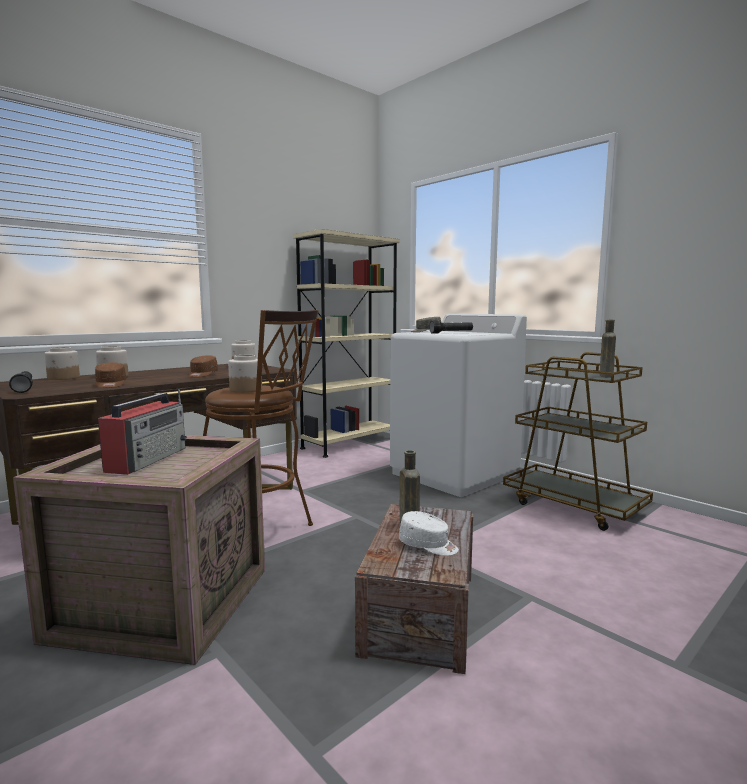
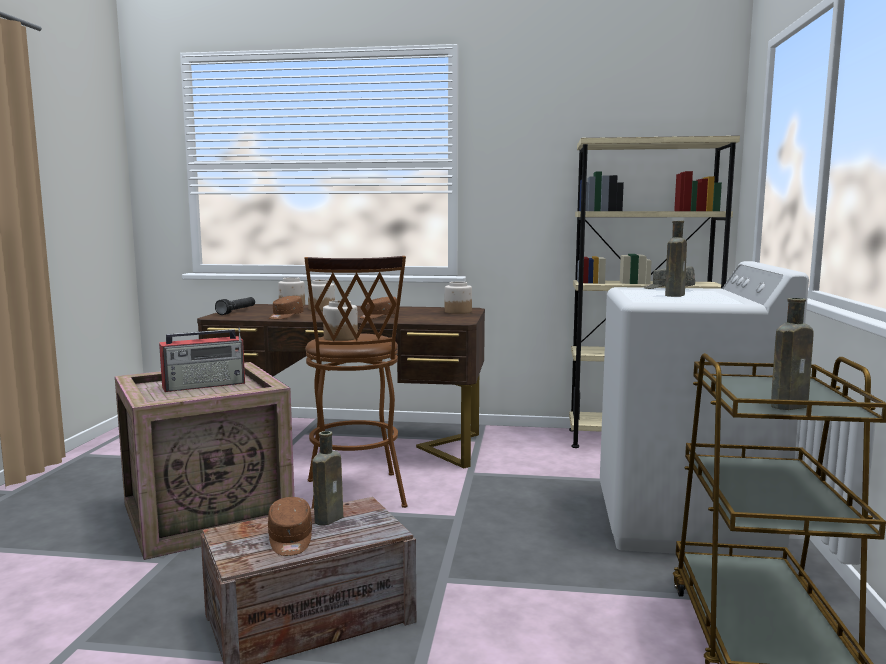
camera: 50 degrees right, 0 degrees up
(428, 545) = (290, 540): white cap -> brown cap
(451, 333) = (675, 295): black flashlight -> brown bottle

